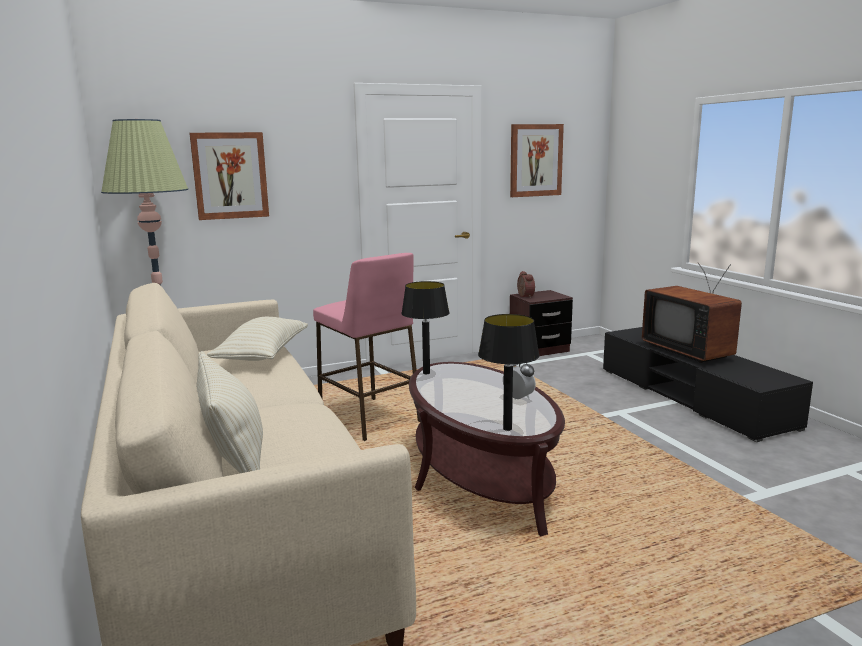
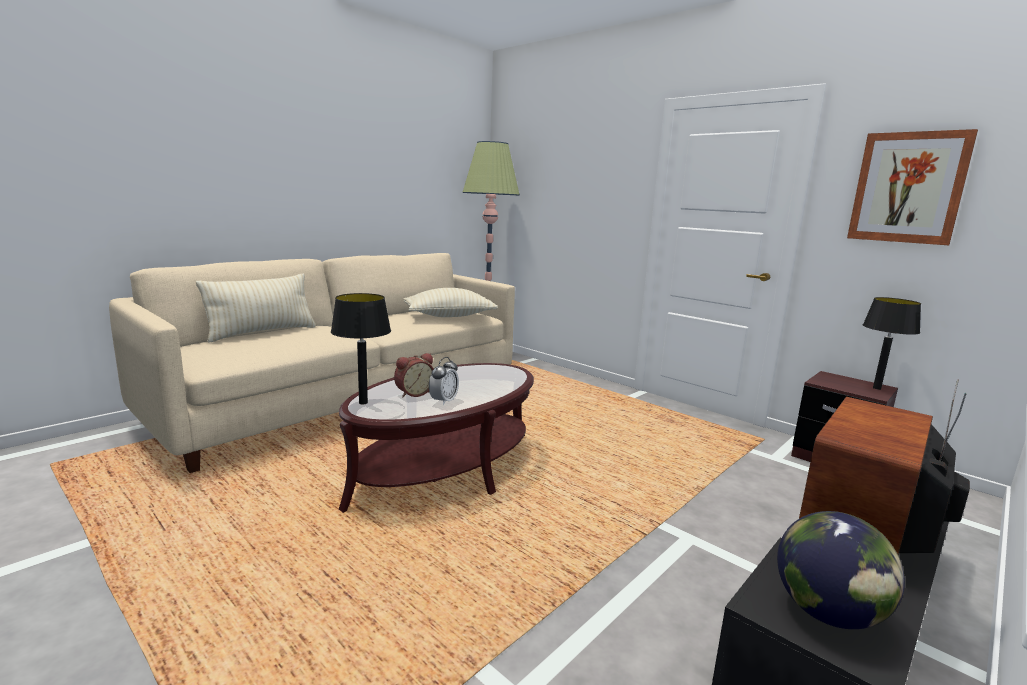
camera: 65 degrees right, 0 degrees up
(230, 175) = (557, 188): picture -> none
(370, 419) = (523, 408): pink stool -> none
(426, 373) = (486, 366): black table lamp -> black table lamp (876, 388)
(524, 296) = (826, 377): alarm clock -> alarm clock (413, 393)
(762, 376) = (828, 613): none -> globe

